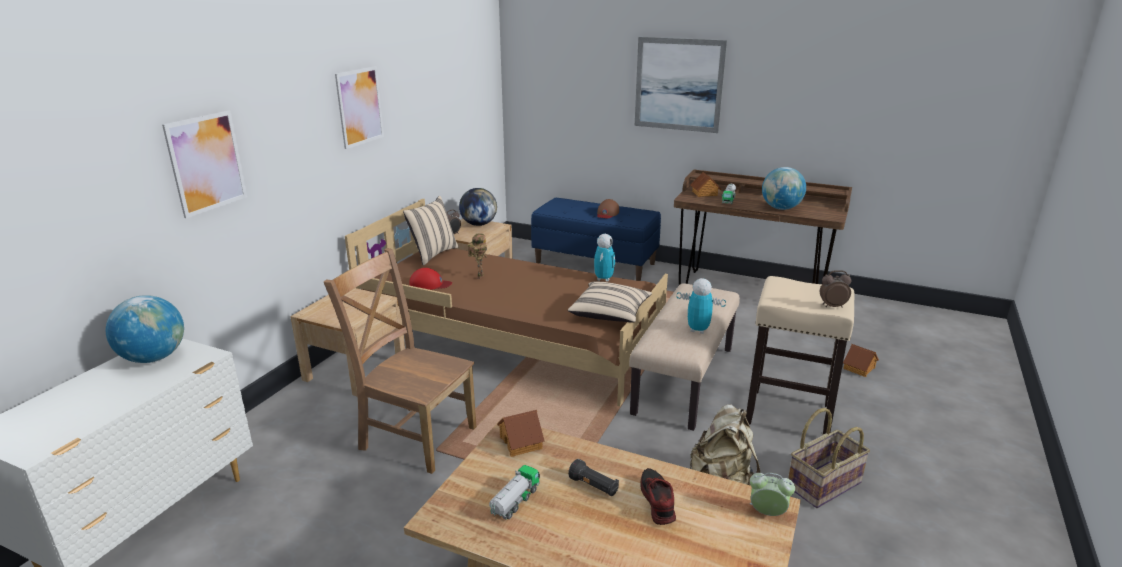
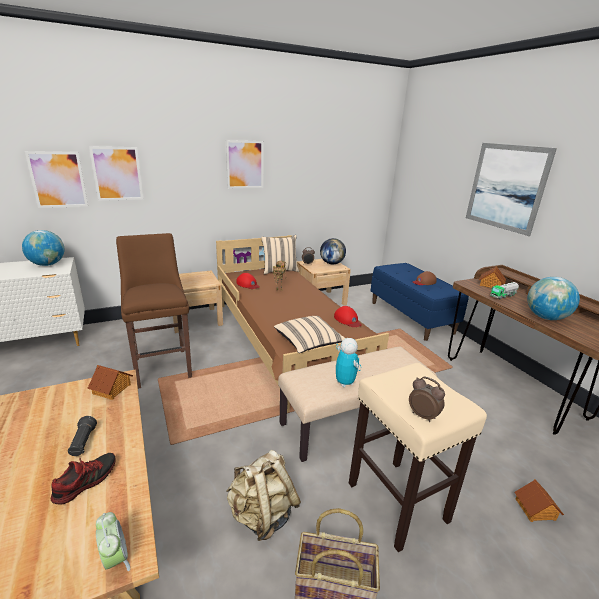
camera: 40 degrees right, 0 degrees up
(121, 198) = (58, 180): none -> picture
(415, 436) = (162, 366): brown chair -> brown stool
(515, 502) = (40, 420): toy truck -> none
(603, 279) = (347, 320): toy robot -> red cap

